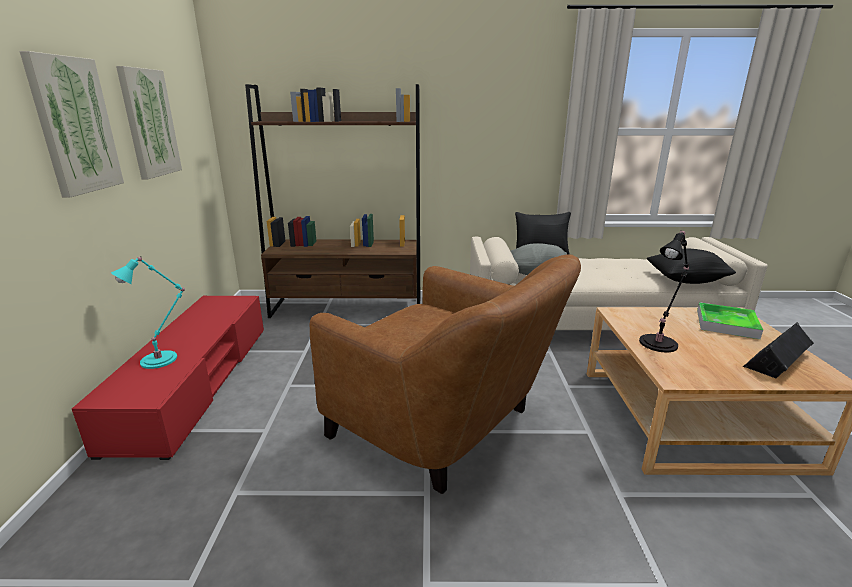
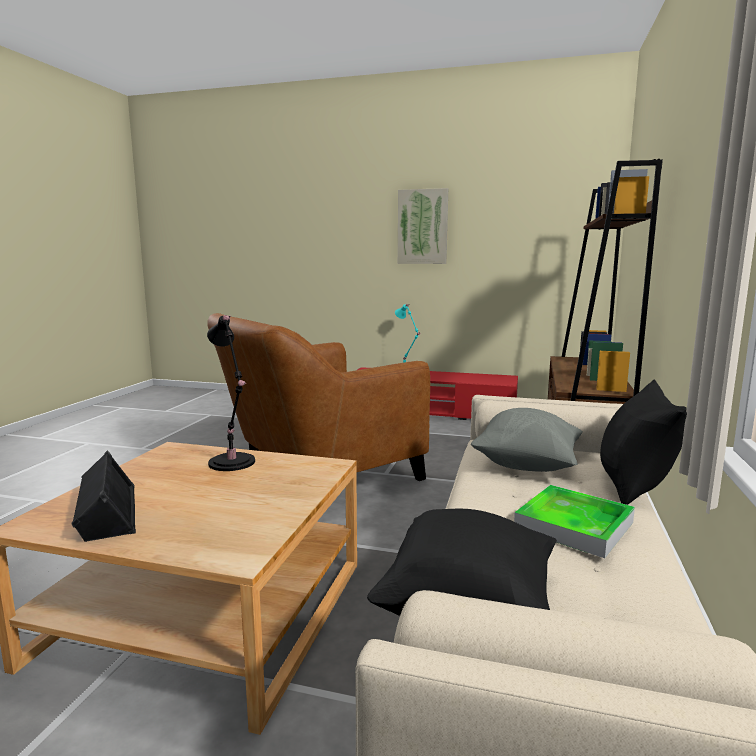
camera: 105 degrees right, 10 degrees down
(149, 123) = (500, 228): picture -> none
(726, 324) = (218, 525): tray -> tray (574, 525)

